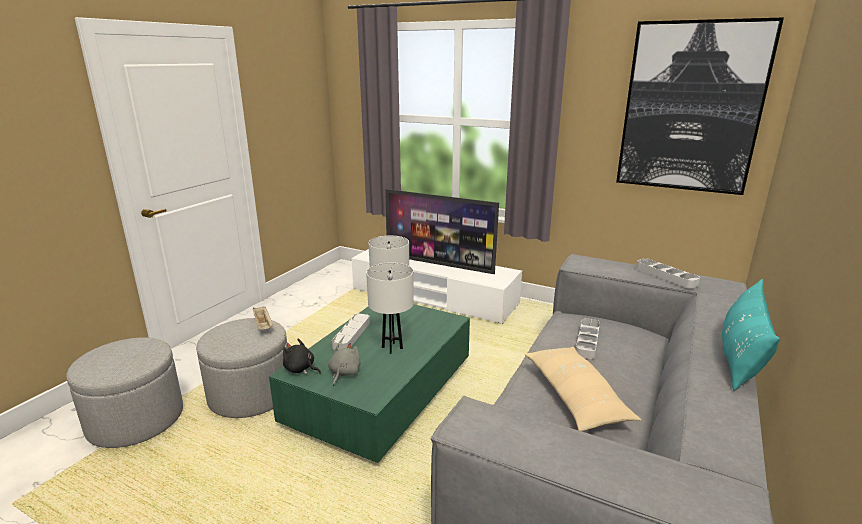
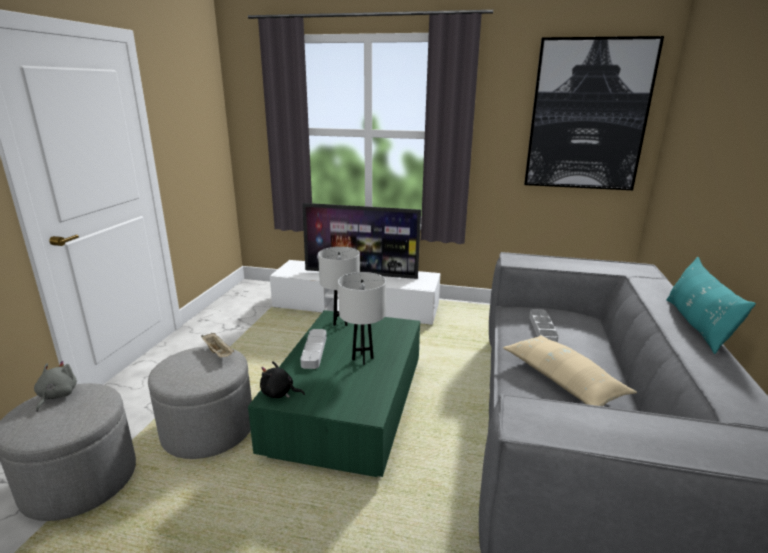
camera: 15 degrees left, 0 degrees up
(344, 373) = (327, 391): grey plush toy -> grey plush toy (56, 396)
(666, 276) = (592, 264): grey tray -> none

